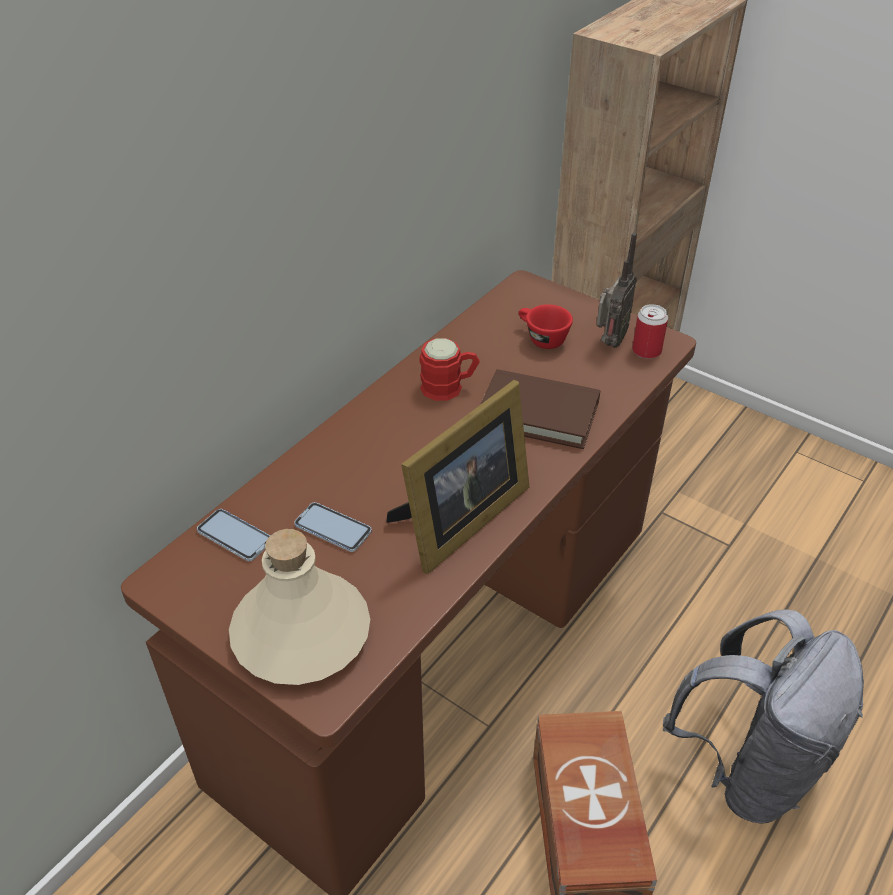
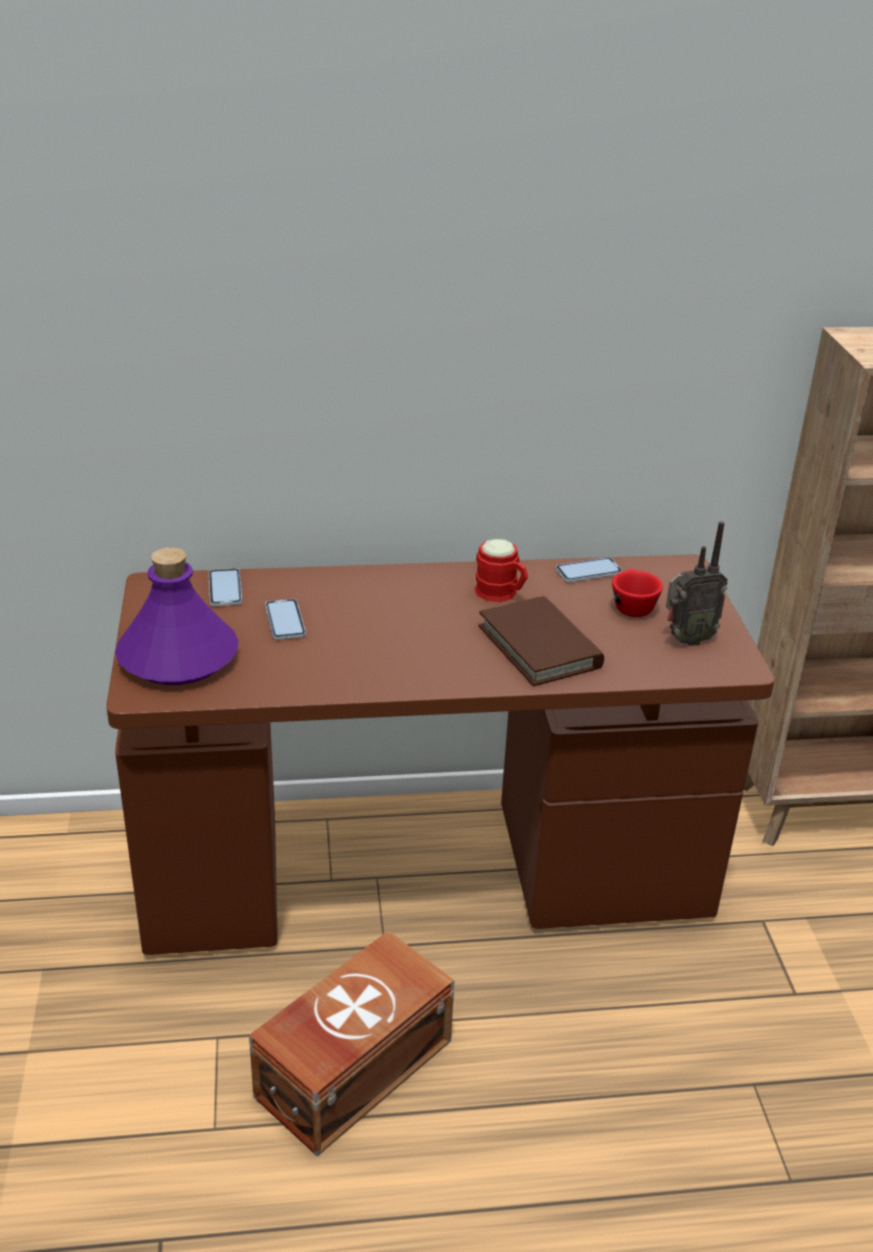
camera: 45 degrees right, 10 degrees down
(301, 634) = (177, 657): beige bottle -> purple bottle
(459, 520) = (368, 667): picture frame -> none
(475, 329) = (588, 571): none -> phone
(646, 351) = (710, 662): can -> none
(748, 766) = (553, 1150): grey backpack -> none

